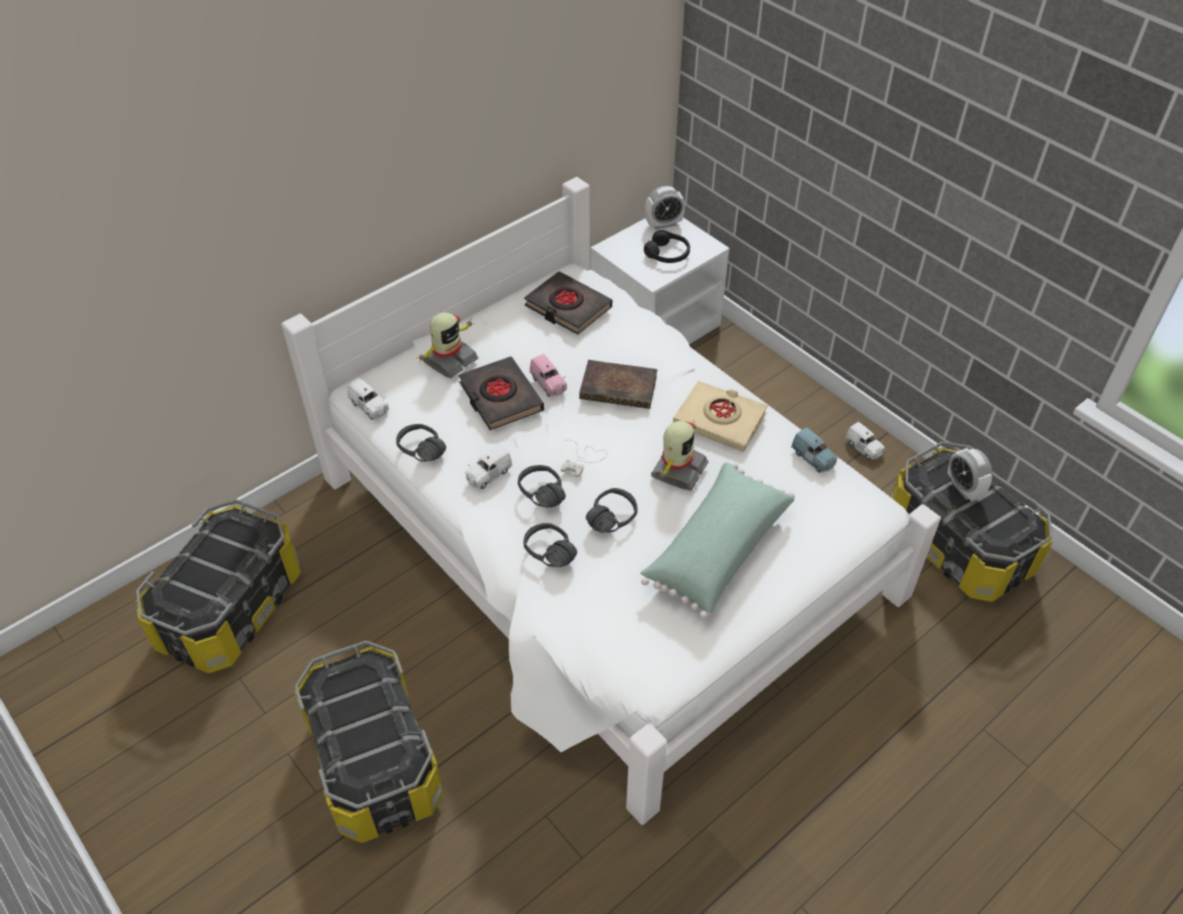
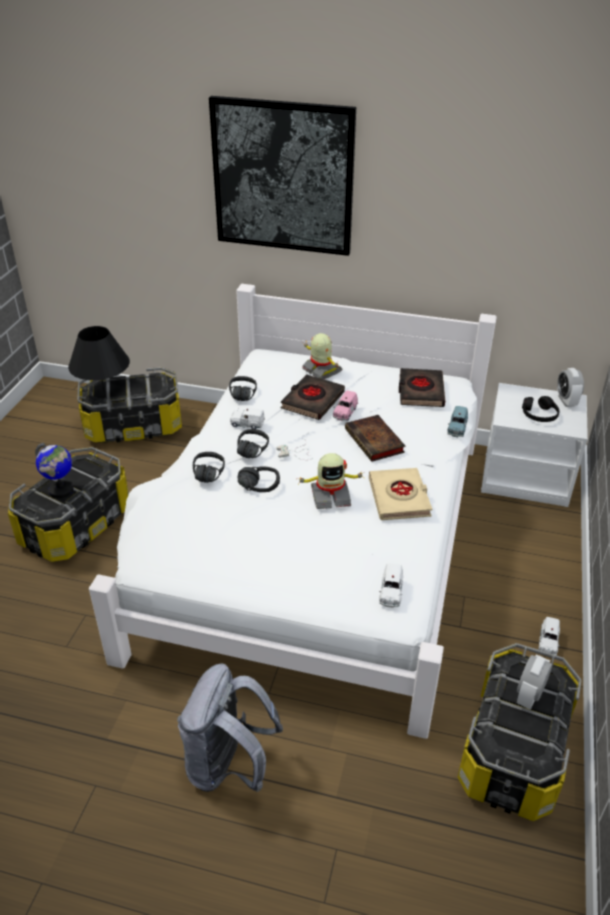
camera: 55 degrees right, 10 degrees down
(192, 594) = (104, 391): none -> black table lamp
(302, 149) = (283, 177): none -> picture
(369, 407) = (256, 363): white toy car -> white toy car (390, 593)
(370, 732) = (61, 490): none -> globe
(449, 360) = (321, 371): toy robot -> toy robot turned 135 degrees counterclockwise
(663, 224) = (566, 401): alarm clock -> alarm clock turned 45 degrees clockwise
(716, 549) = (279, 544): green pillow -> none
(813, 458) = (415, 559): blue toy car -> blue toy car (457, 429)
(848, 770) = (228, 766): none -> grey backpack

